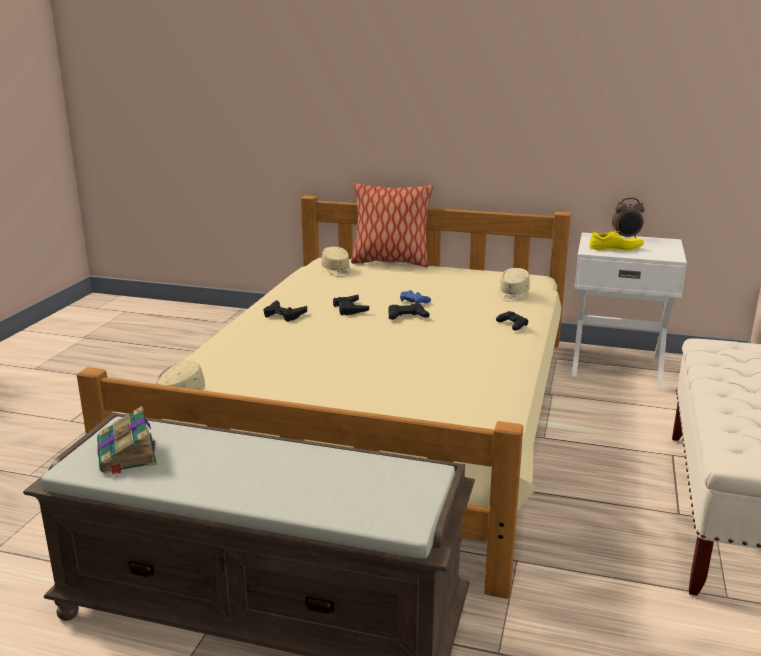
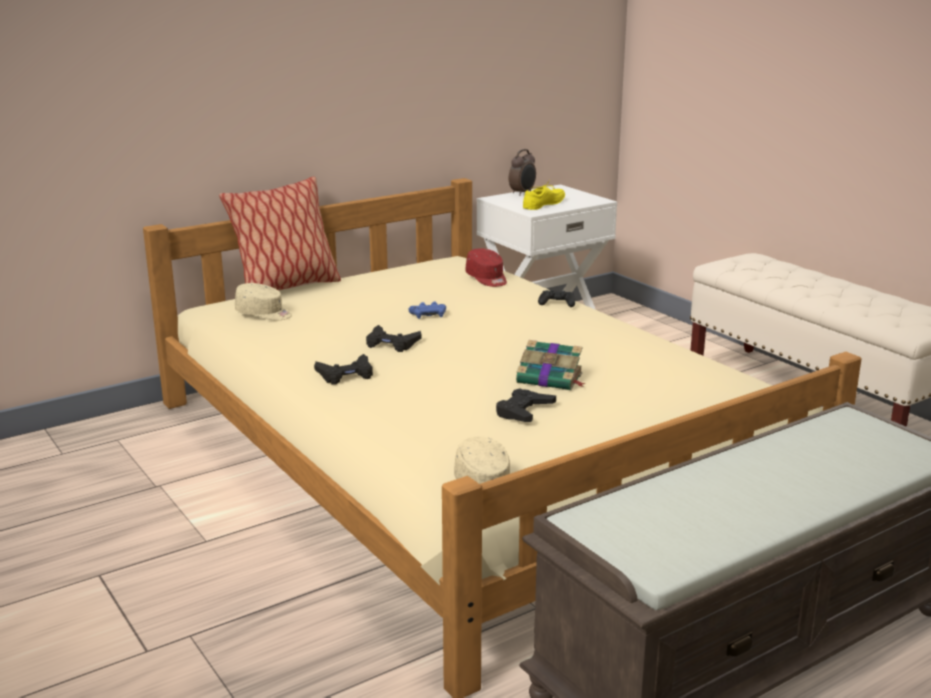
camera: 50 degrees left, 0 degrees up
(127, 454) = (662, 532): book -> book (551, 379)
(406, 316) = (460, 330): black game controller -> black game controller (524, 411)
(513, 294) = (487, 279): beige cap -> red cap

